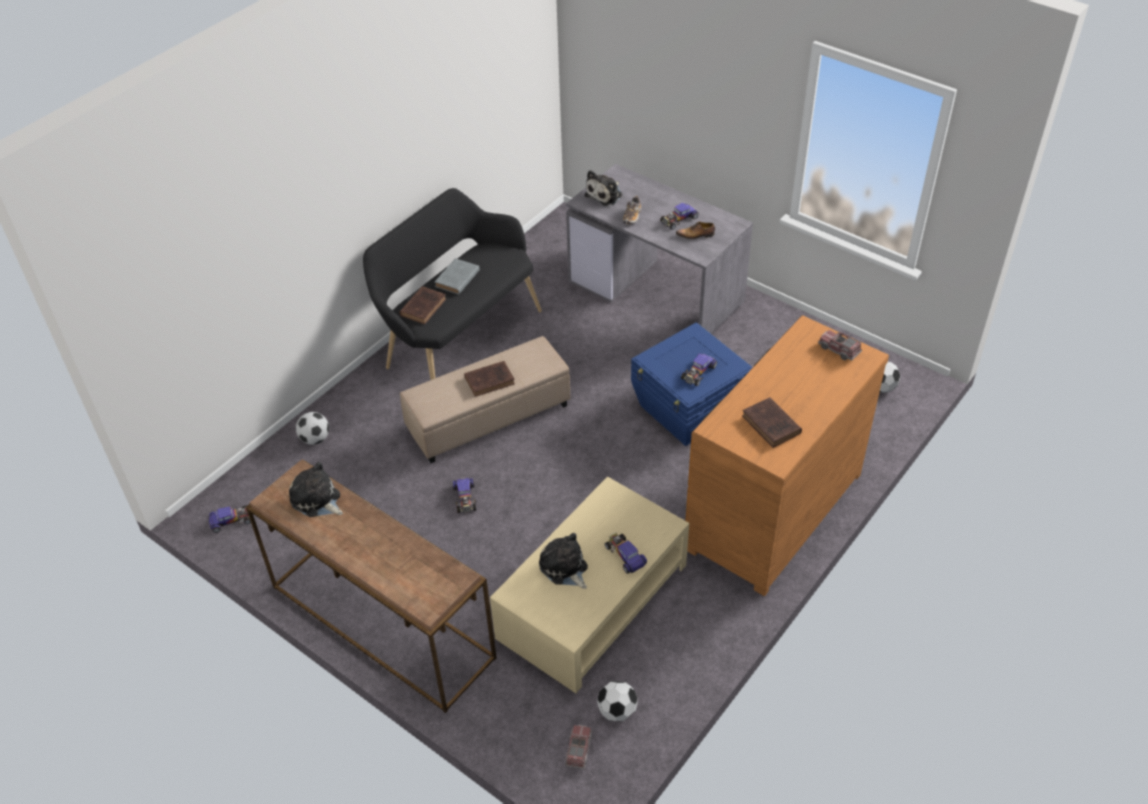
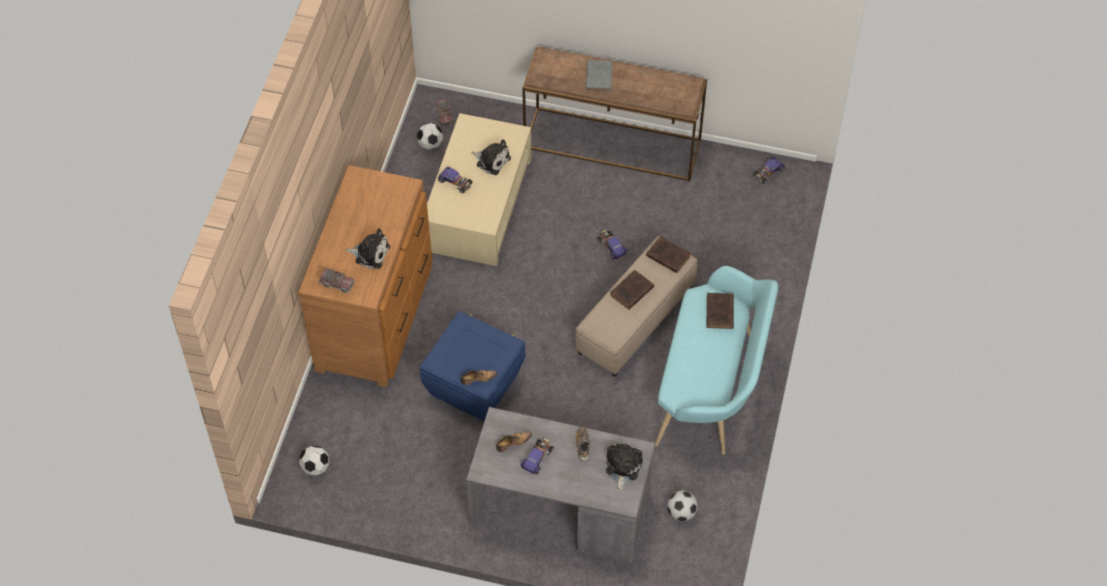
camera: 155 degrees right, 10 degrees up
(315, 439) = (759, 253): football -> football (681, 512)
(317, 500) = (661, 92): plush toy -> plush toy (370, 253)
(456, 279) = (711, 351): grey book -> grey book (599, 77)
(458, 338) = (712, 389): black bench -> turquoise bench
(696, 339) = (478, 379): none -> shoe
(698, 372) = (463, 345): toy car -> none
(772, 426) = (368, 201): brown book -> brown book (667, 256)

